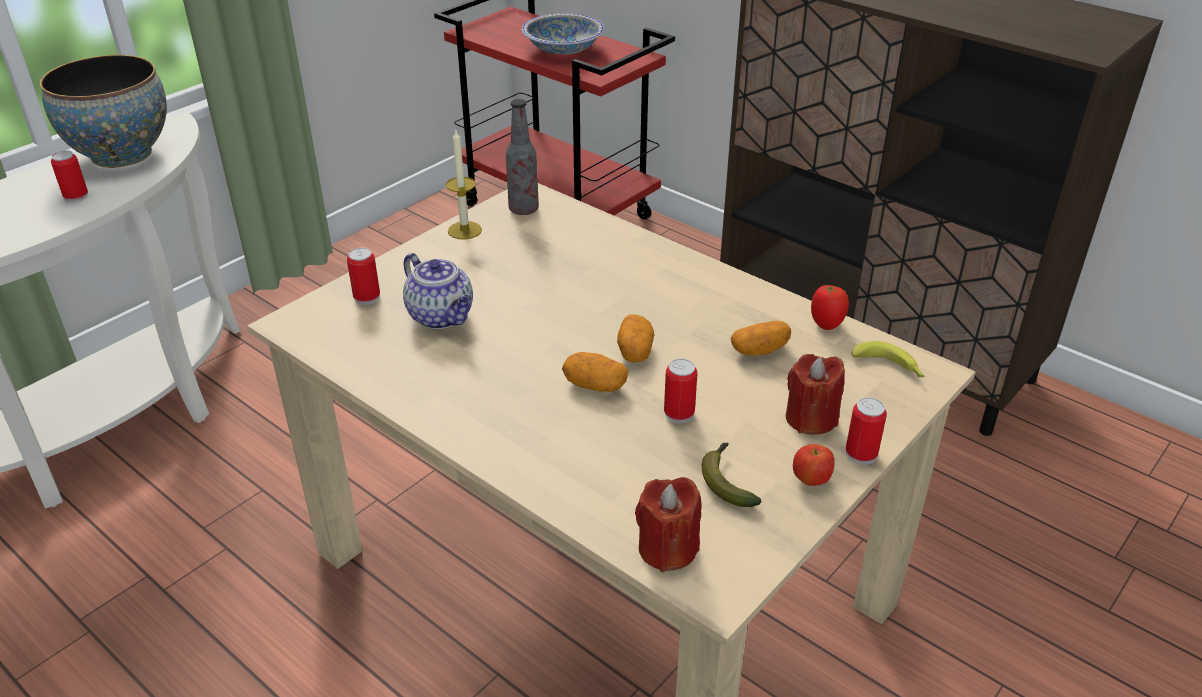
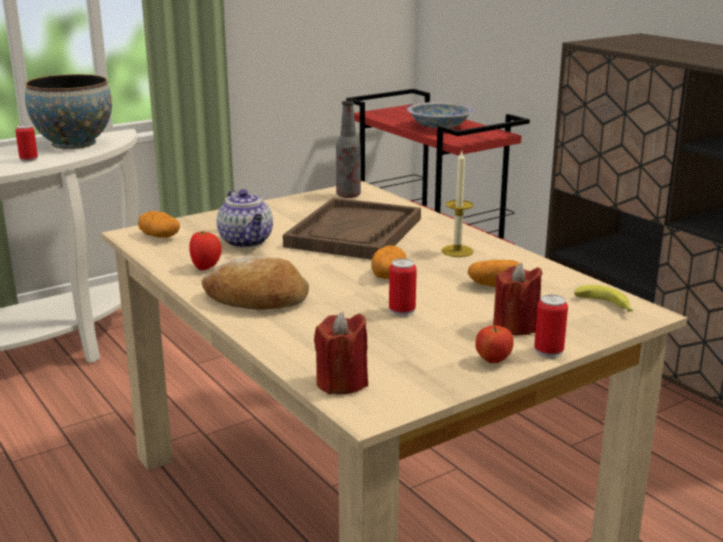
camera: 15 degrees right, 15 degrees down
(367, 297) = (197, 227): can -> none
(464, 230) = (295, 201): candle -> candle (457, 251)
(504, 422) = (256, 299): none -> bread
(563, 280) = (355, 232): none -> brown tray
(595, 385) = (342, 288): potato -> potato (159, 236)
(727, 480) = (418, 352): banana -> none
(826, 324) = (563, 277): tomato -> tomato (206, 268)

